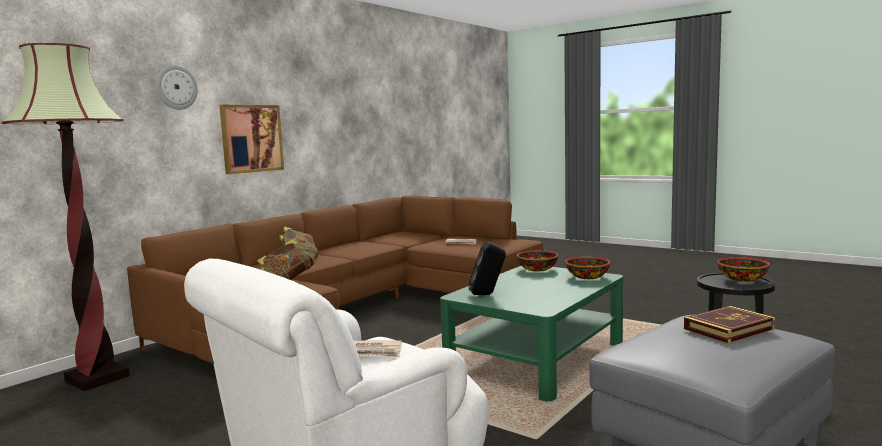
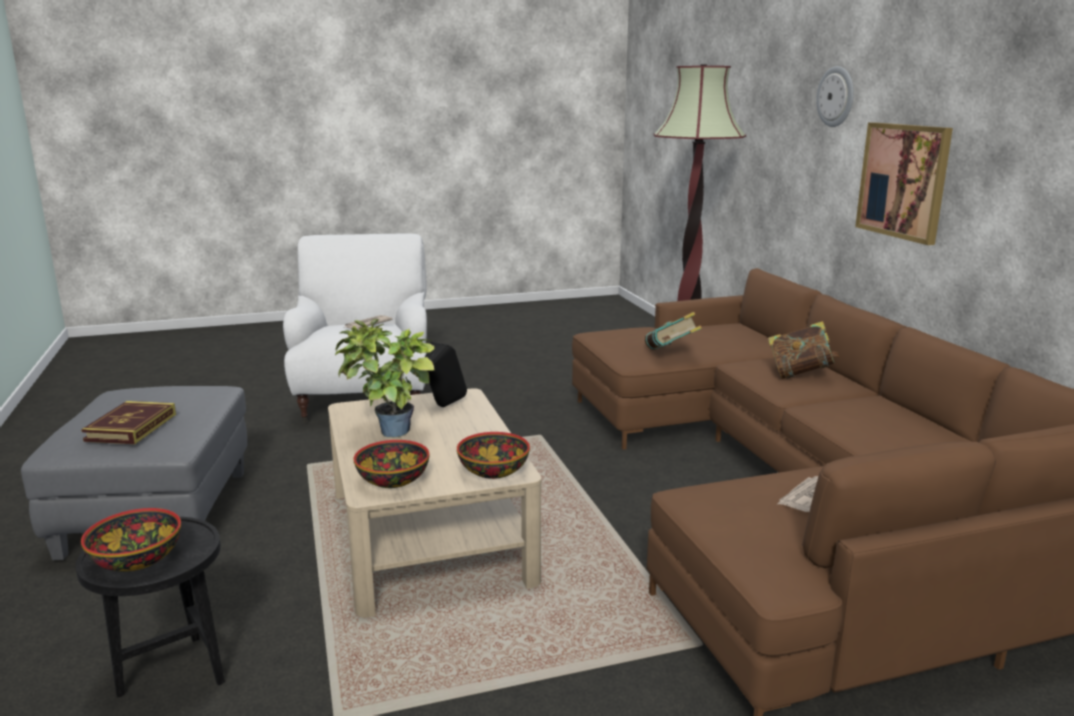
camera: 125 degrees right, 10 degrees up
(536, 358) = (429, 535): green coffee table -> beige coffee table
(551, 291) = (388, 435): none -> potted plant

